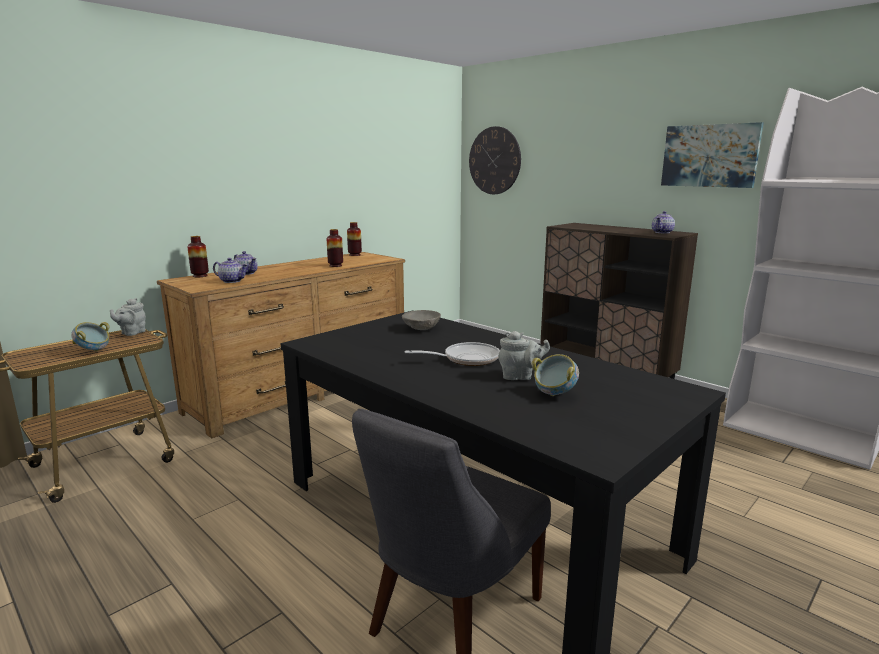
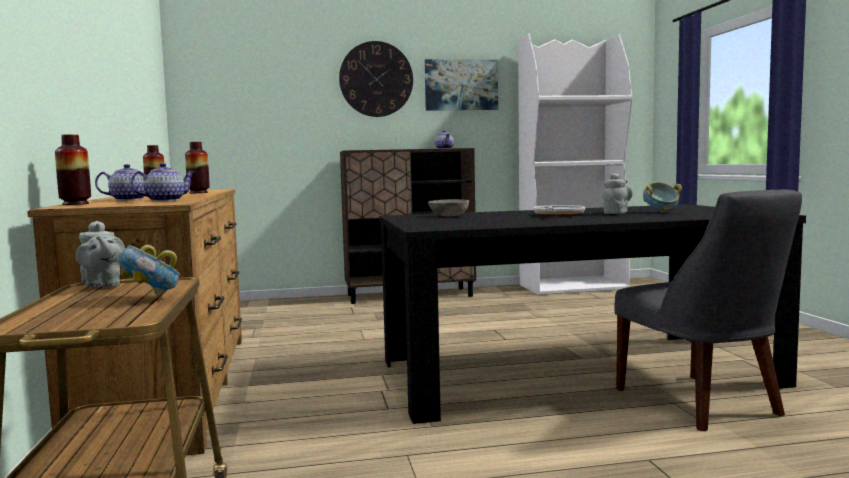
camera: 55 degrees left, 10 degrees down
(494, 160) = (223, 89): wall clock -> wall clock (376, 79)

